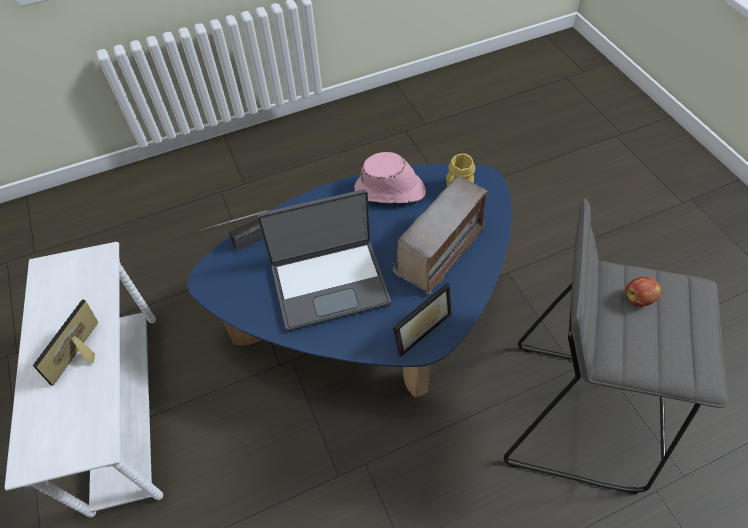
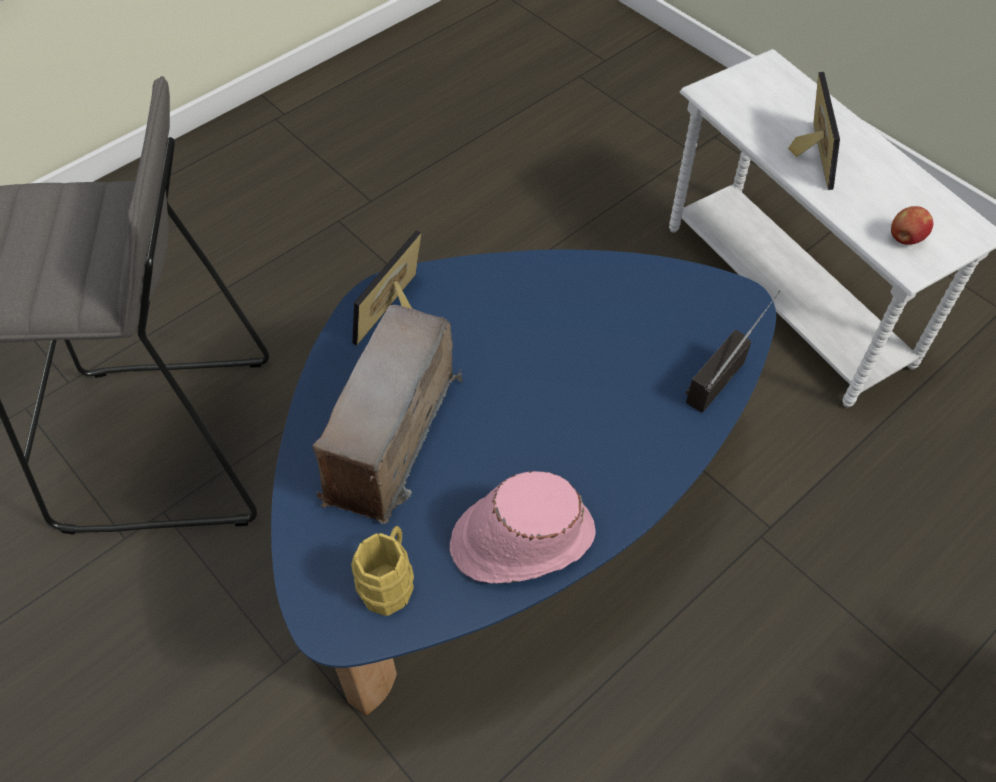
camera: 160 degrees right, 0 degrees up
(329, 283) = (554, 342): laptop -> none
(638, 298) = (65, 270): apple -> apple (905, 238)

